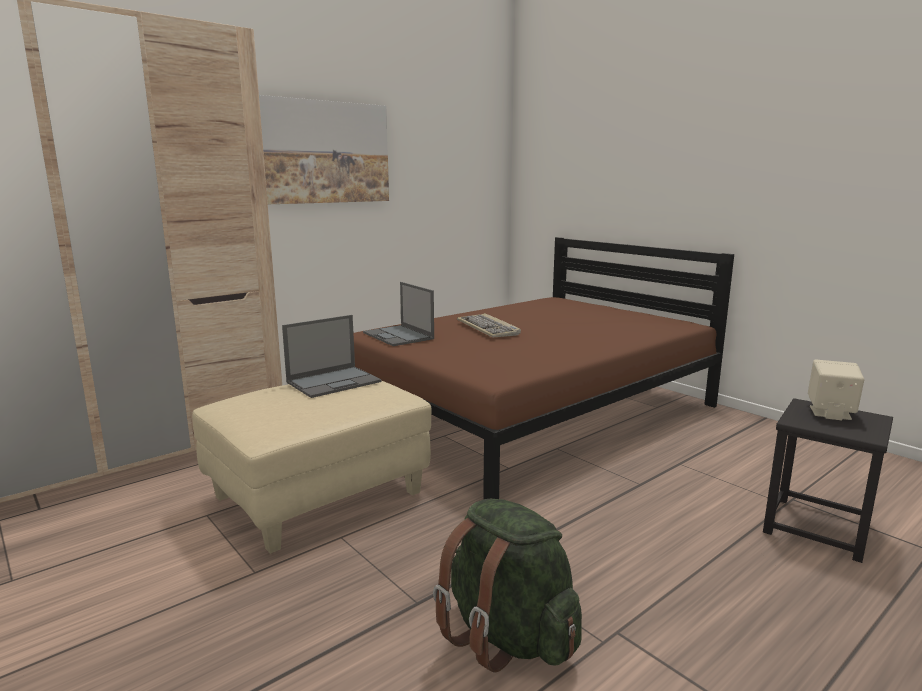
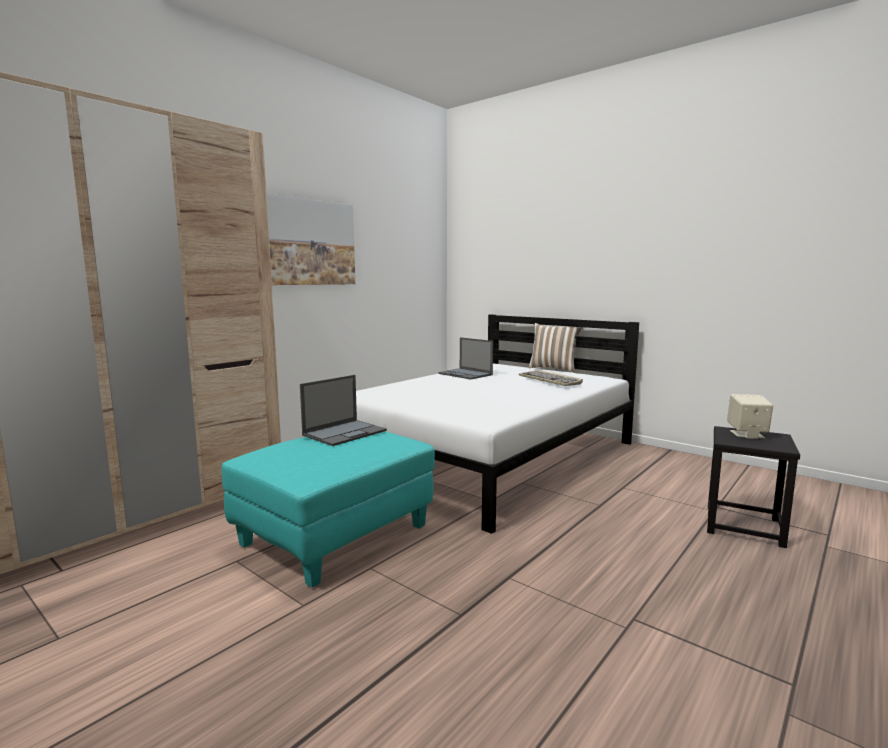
camera: 10 degrees left, 5 degrees down
(319, 496) = (336, 536): beige ottoman -> turquoise ottoman
(399, 336) = (382, 395): laptop -> laptop (466, 374)
(488, 328) = (454, 387): keyboard -> keyboard (550, 380)
(507, 636) = (548, 632): green backpack -> none
(532, 412) = (490, 456): brown bed -> white bed
(627, 308) = (553, 369): none -> pillow

